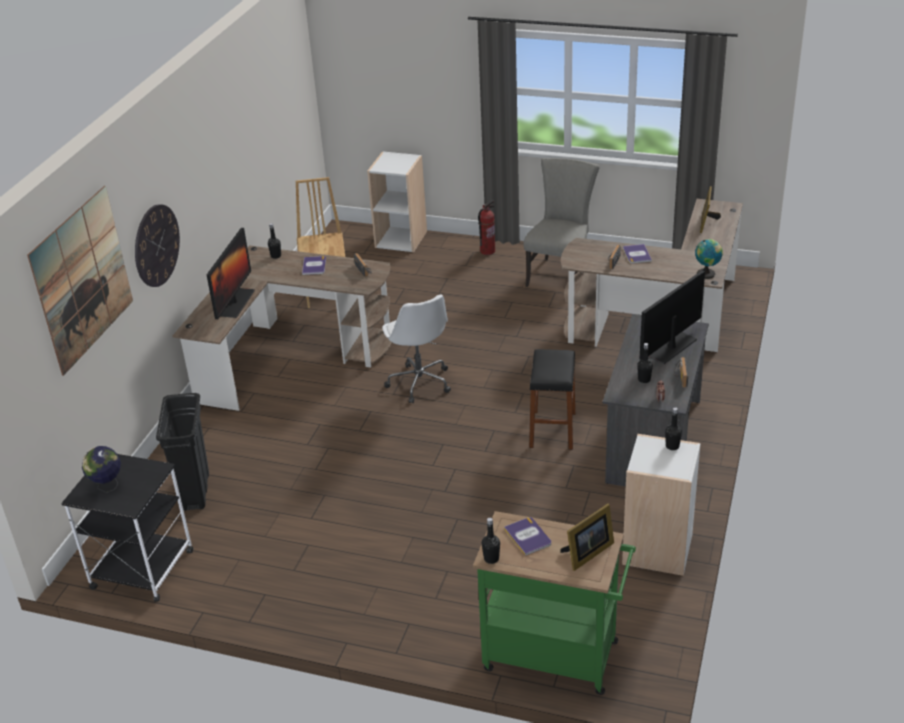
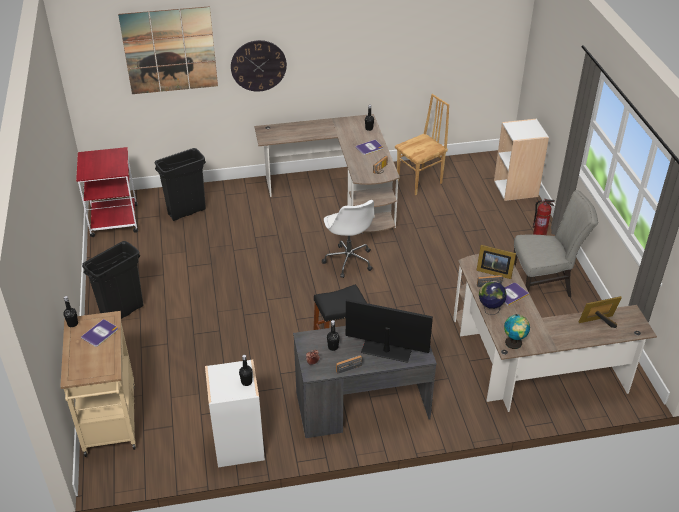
camera: 60 degrees right, 5 degrees up
(107, 486) = (97, 160): globe -> globe (490, 310)
(141, 568) = (114, 220): black cart -> red cart
(235, 302) = (304, 134): monitor -> none
(352, 601) = (123, 312): none -> black trash can
(420, 384) = (349, 262): white office chair -> white office chair turned 60 degrees counterclockwise
(555, 657) = (110, 422): green cart -> beige cart
(586, 553) = (93, 366): picture frame -> picture frame (493, 271)

